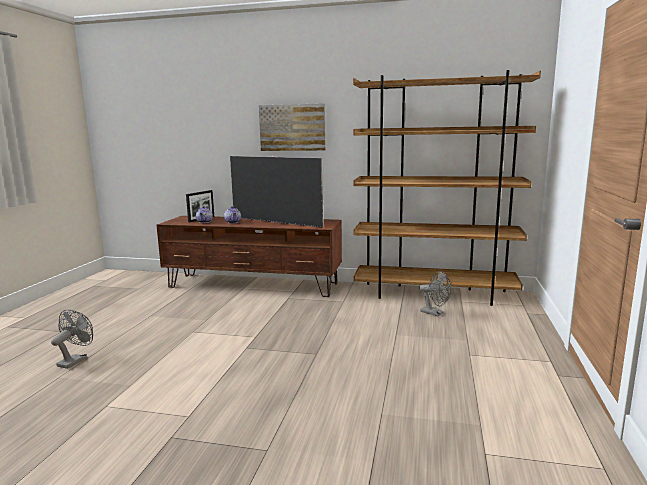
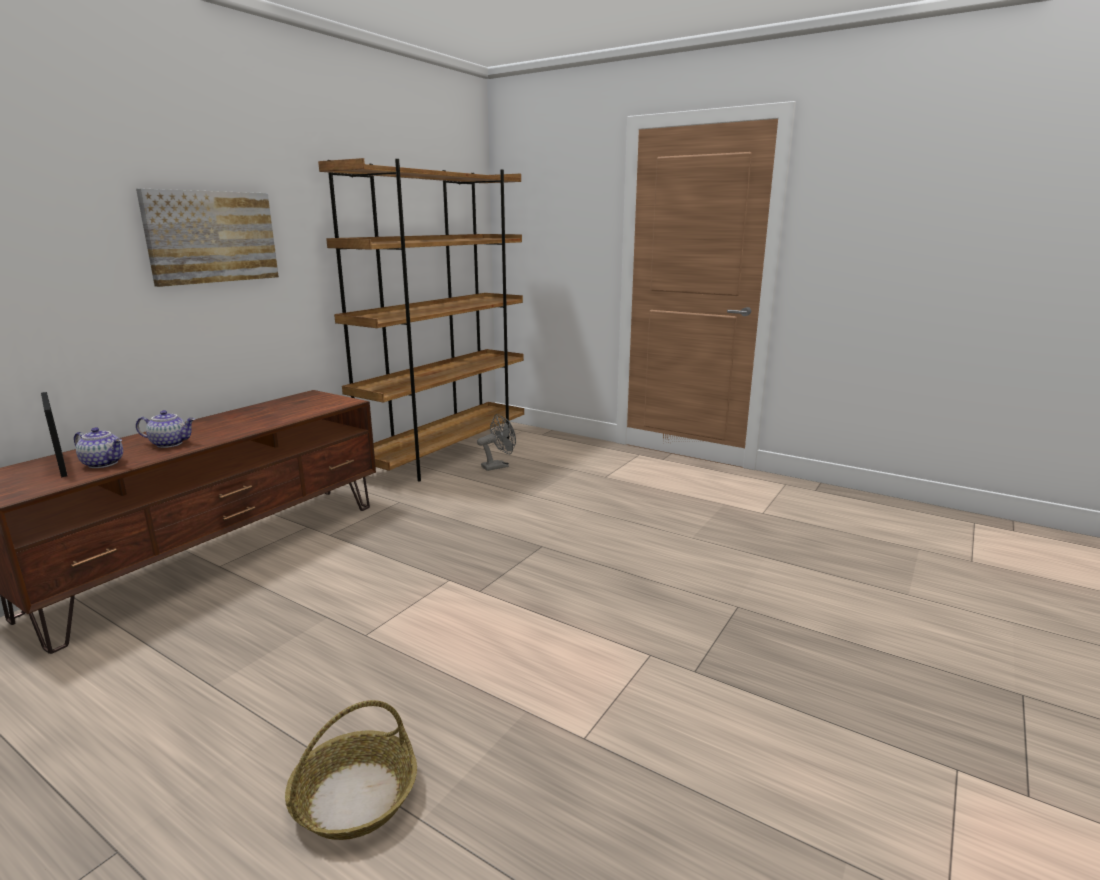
camera: 70 degrees left, 5 degrees up
(75, 360) = (354, 798): grey fan -> basket
(276, 222) = (247, 419): television -> none

